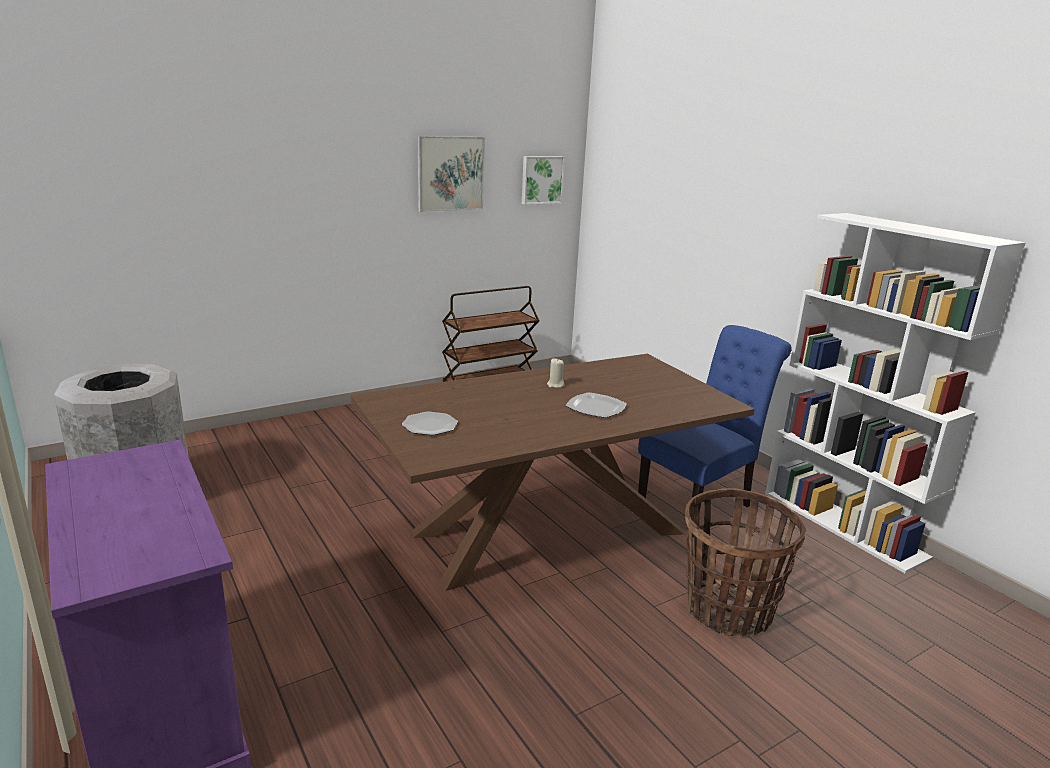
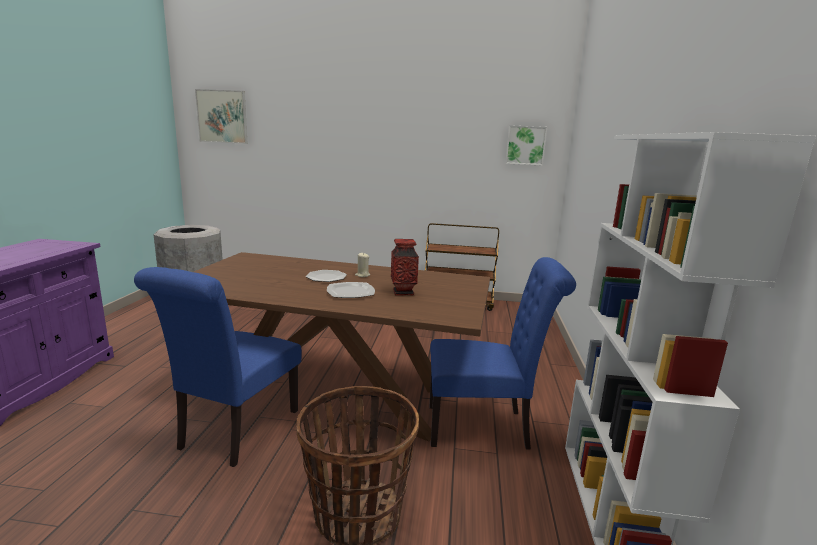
camera: 40 degrees right, 5 degrees down
(430, 425) = (230, 273): plate -> plate (326, 277)
(450, 173) = (444, 136): picture -> picture (222, 116)
(528, 610) = (234, 432): none -> blue chair
(631, 393) = (403, 292): none -> vase

